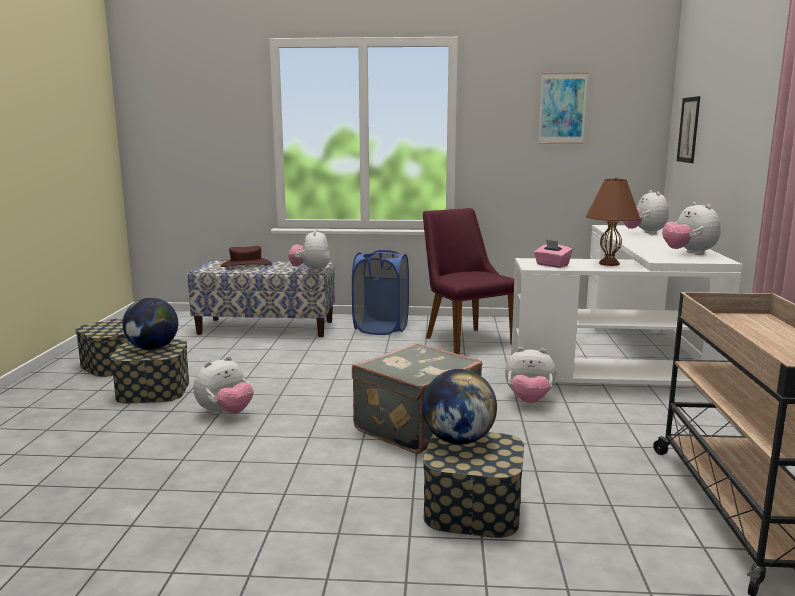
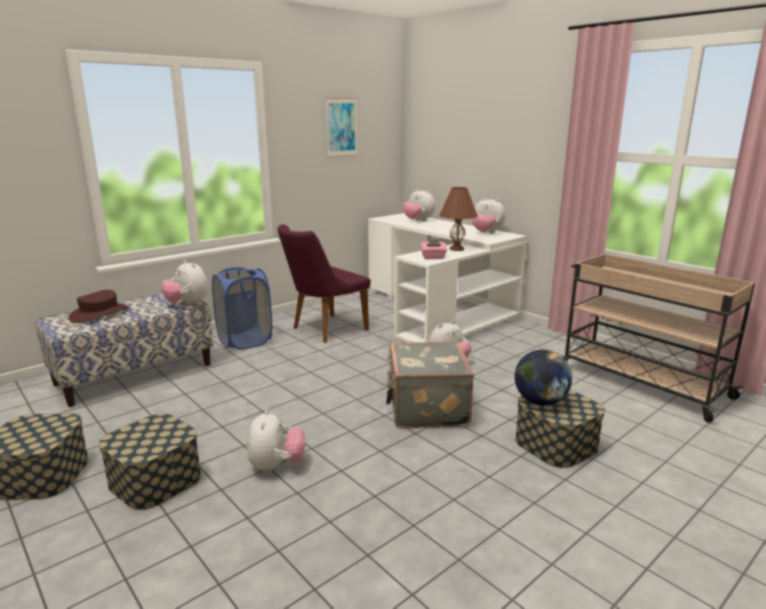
camera: 45 degrees left, 5 degrees up
(153, 348) = (150, 434): globe -> none
(464, 339) = (324, 330): purple chair -> purple chair turned 60 degrees counterclockwise
(688, 130) = (435, 143): picture -> none

